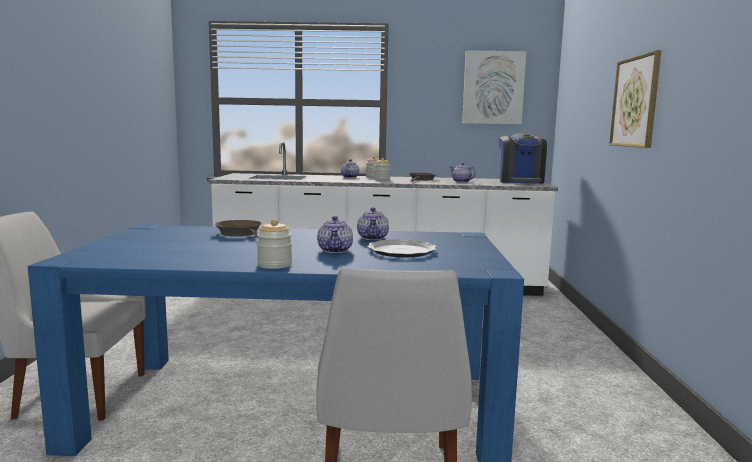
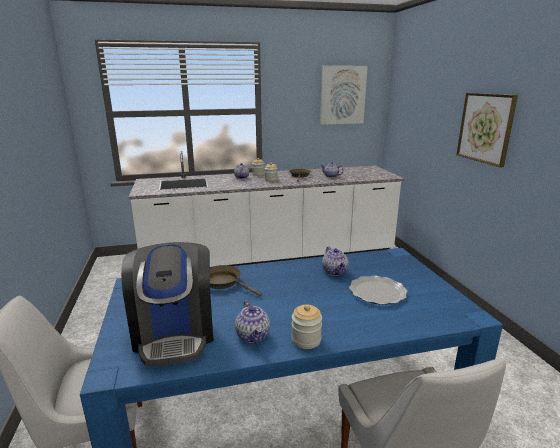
camera: 15 degrees left, 10 degrees up
(335, 250) = (328, 301): teapot -> teapot (253, 336)
(520, 182) = (370, 171): coffee machine -> coffee machine (174, 333)

